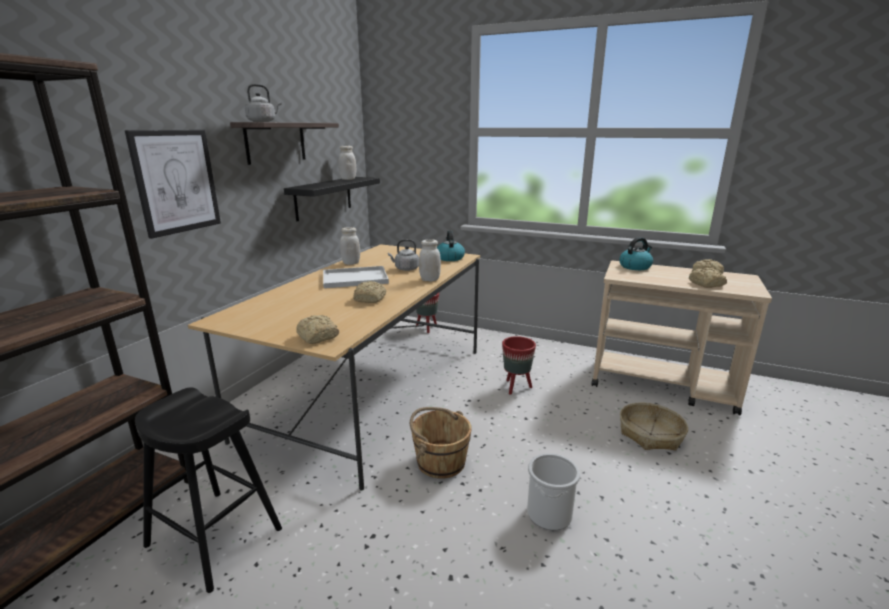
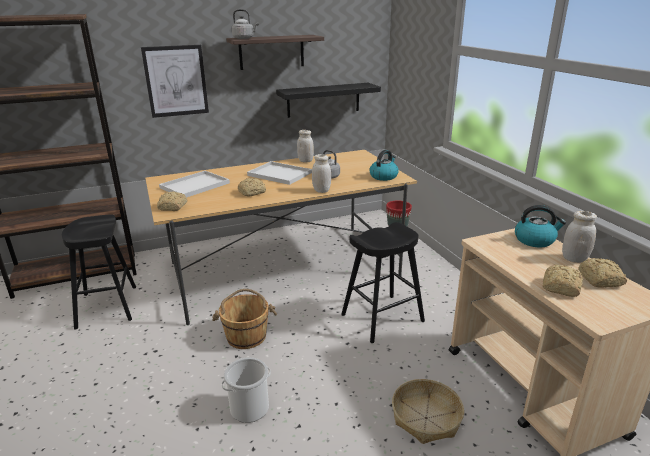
camera: 45 degrees right, 5 degrees up
(285, 311) = (195, 185): none -> white tray
(348, 179) = (349, 85): white jar -> white jar (574, 259)
(516, 387) = (382, 318): red planter -> black stool

